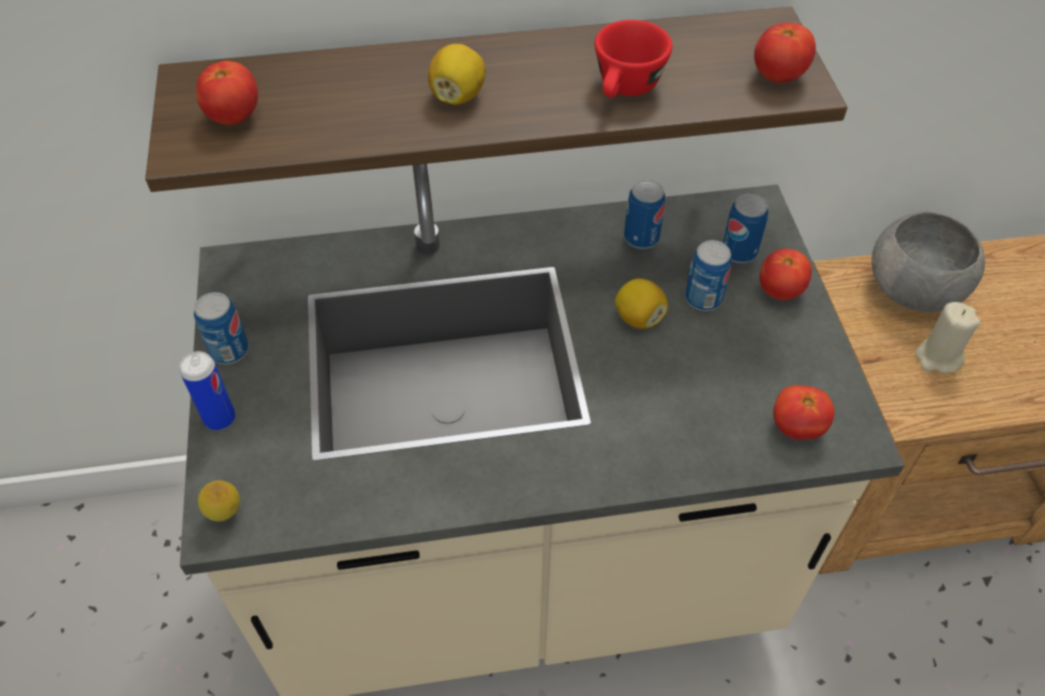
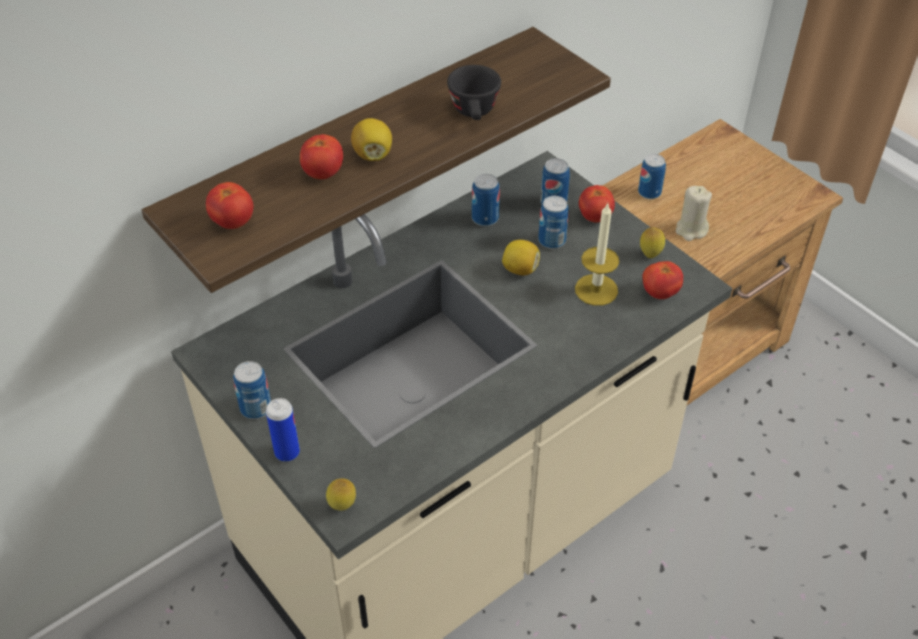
camera: 30 degrees left, 5 degrees down
(626, 89) = (475, 113): red cup -> black cup
(715, 385) = (596, 290): none -> candle
(778, 76) = (558, 72): tomato -> tomato (323, 173)
(819, 370) = (650, 254): none -> lemon
(912, 288) = (649, 192): grey bowl -> can

